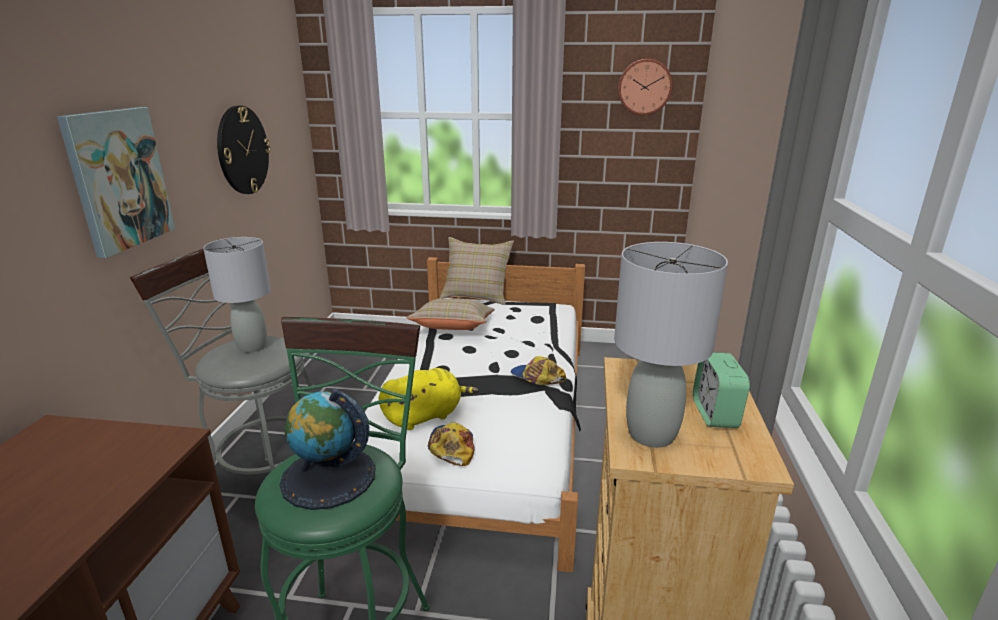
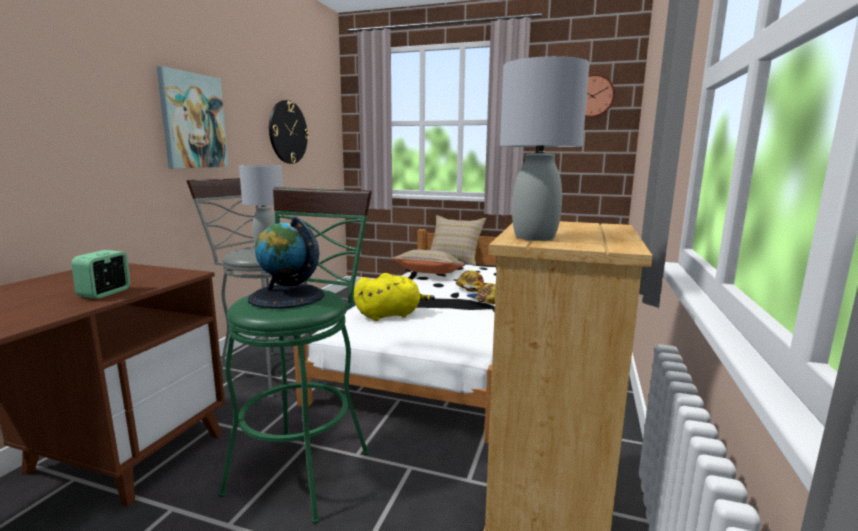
camera: 10 degrees right, 10 degrees down
(452, 447) = (405, 332): cap -> cap (470, 286)
(715, 414) = (597, 234): alarm clock -> alarm clock (105, 293)

